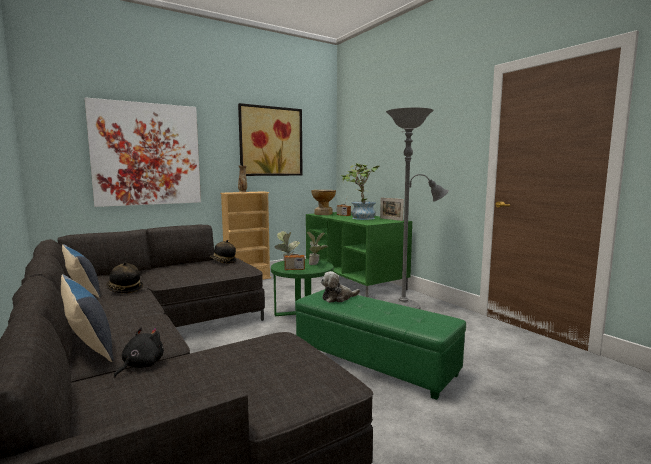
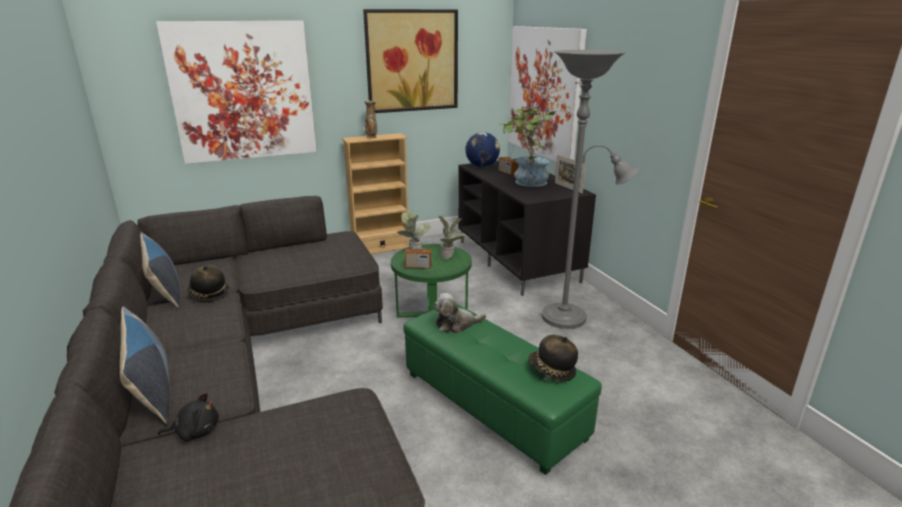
camera: 10 degrees right, 15 degrees up
(141, 366) = (195, 431): black plush toy -> black plush toy turned 45 degrees clockwise
(223, 262) = (335, 246): hat -> hat (551, 370)
(323, 214) = (482, 166): vase -> globe
(355, 281) = (518, 261): green tv stand -> black tv stand
(364, 161) = (544, 93): none -> picture

